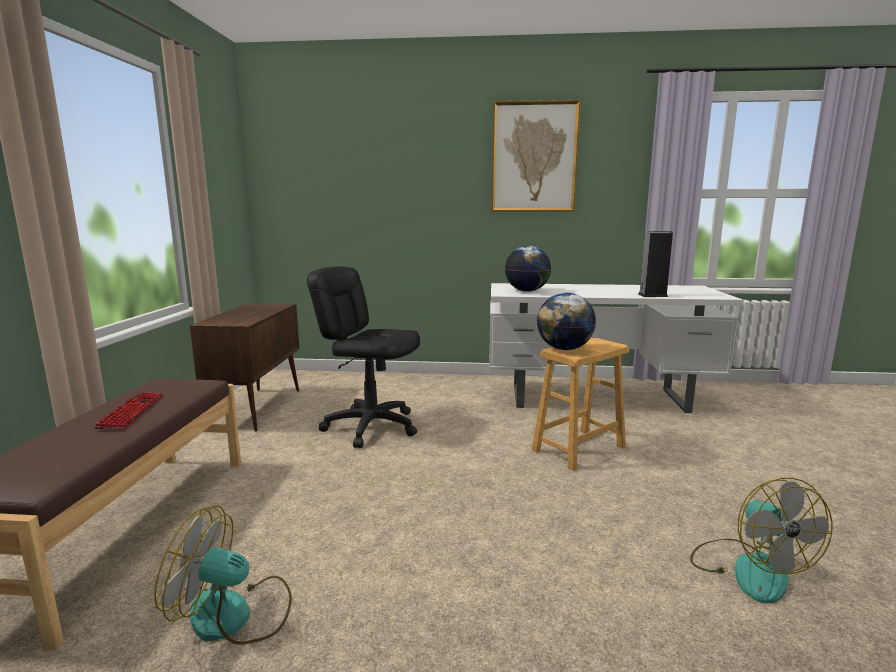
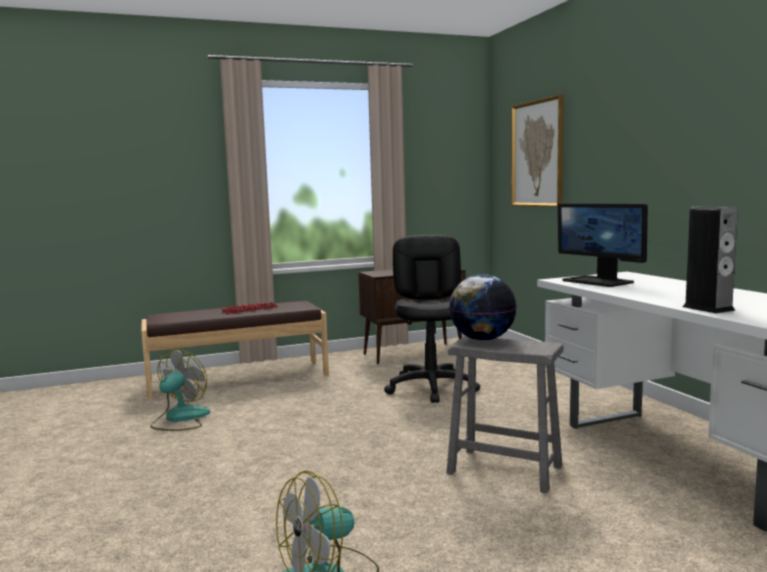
camera: 65 degrees right, 5 degrees down
(235, 616) = (180, 419): fan -> fan turned 45 degrees clockwise
(527, 291) = (598, 281): globe -> monitor
(534, 157) = (701, 102): picture -> picture (537, 154)
(579, 448) = (504, 470): brown stool -> grey stool

